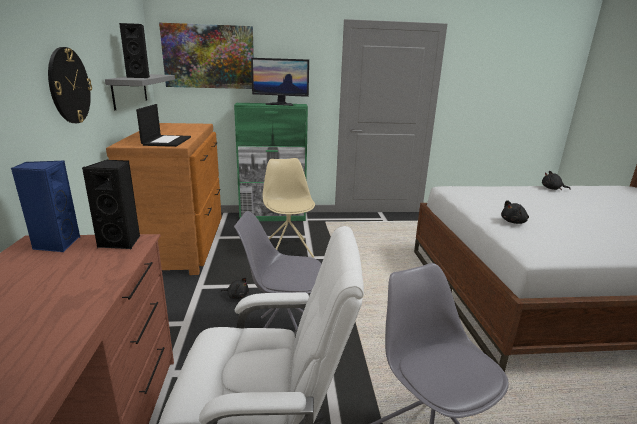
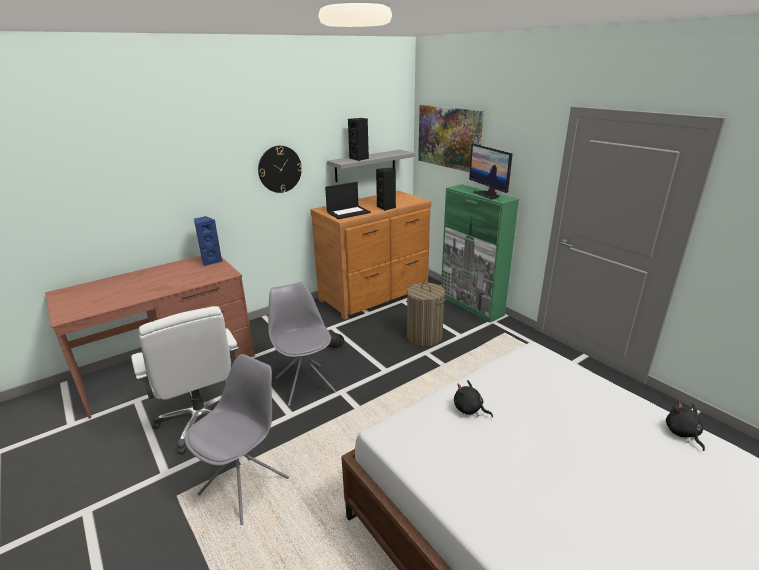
camera: 60 degrees right, 5 degrees up
(122, 242) = (224, 271): black speaker -> black speaker (386, 207)
(288, 249) = (424, 337): beige chair -> laundry basket

